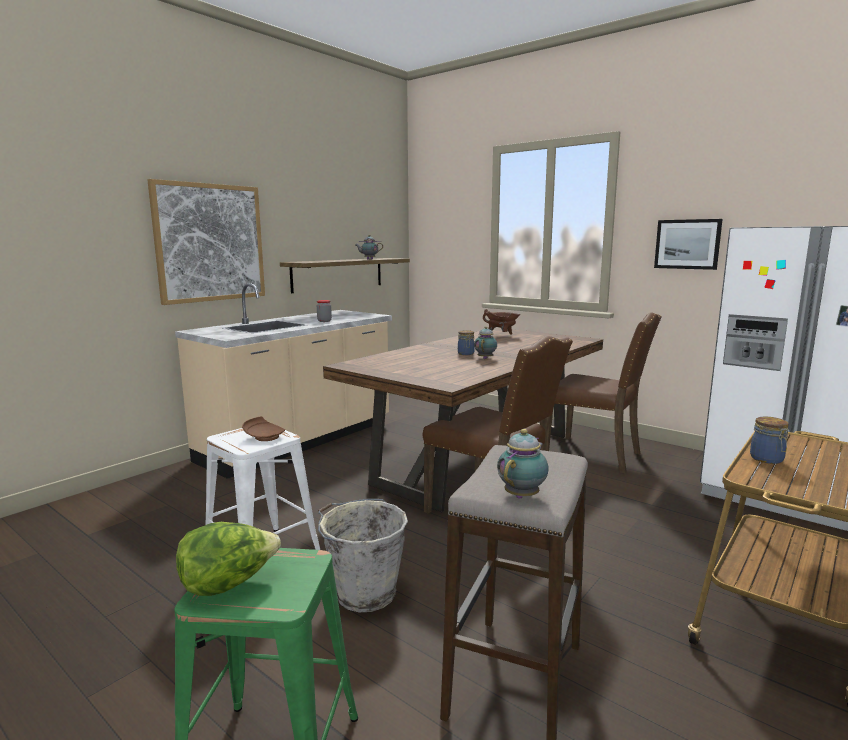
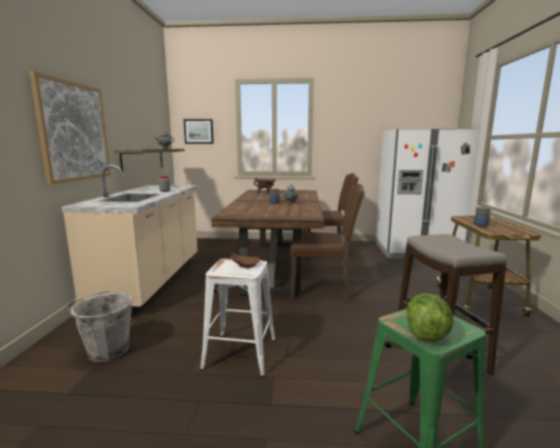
camera: 35 degrees left, 0 degrees up
(364, 593) = (324, 347): grey bucket -> grey bucket (107, 350)
(523, 495) = (477, 250): teapot -> none
(687, 244) = (351, 139): picture -> picture (198, 131)

